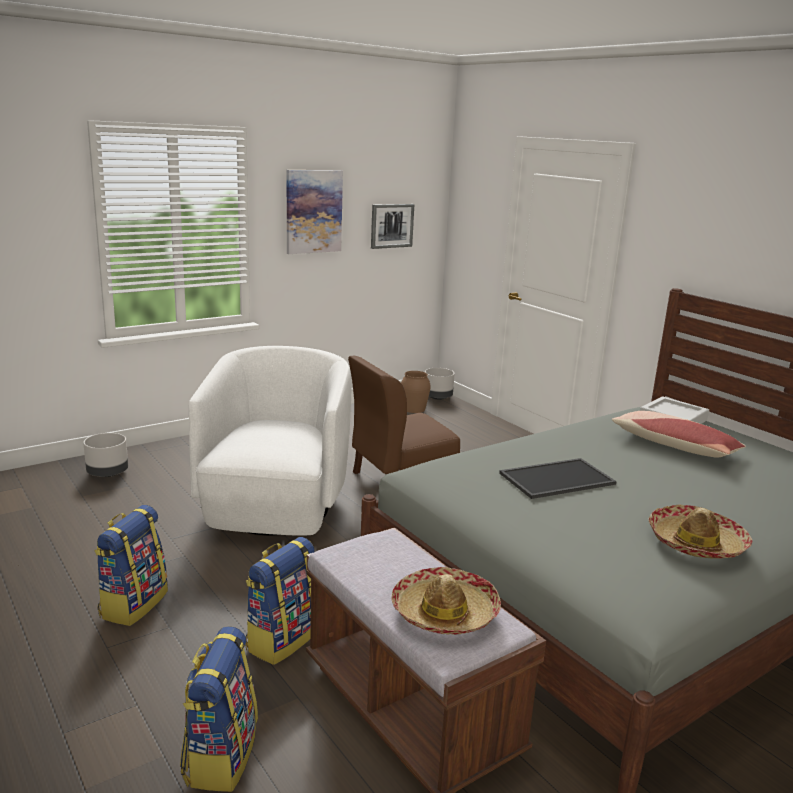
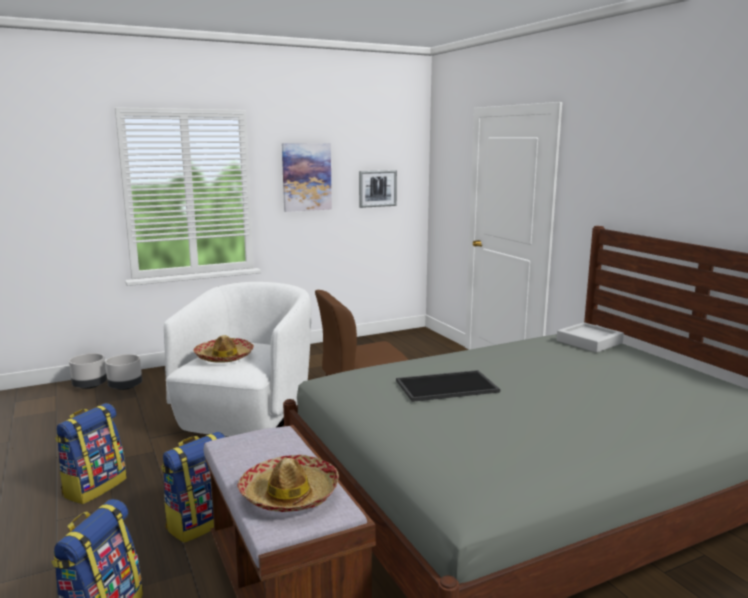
camera: 10 degrees right, 5 degrees down
(414, 409) = (399, 343): brown vase -> none
(437, 397) = (423, 334): grey planter -> grey planter (89, 386)
(673, 446) = (576, 363): pillow -> none
(696, 543) = (549, 443): hat -> hat (224, 357)

